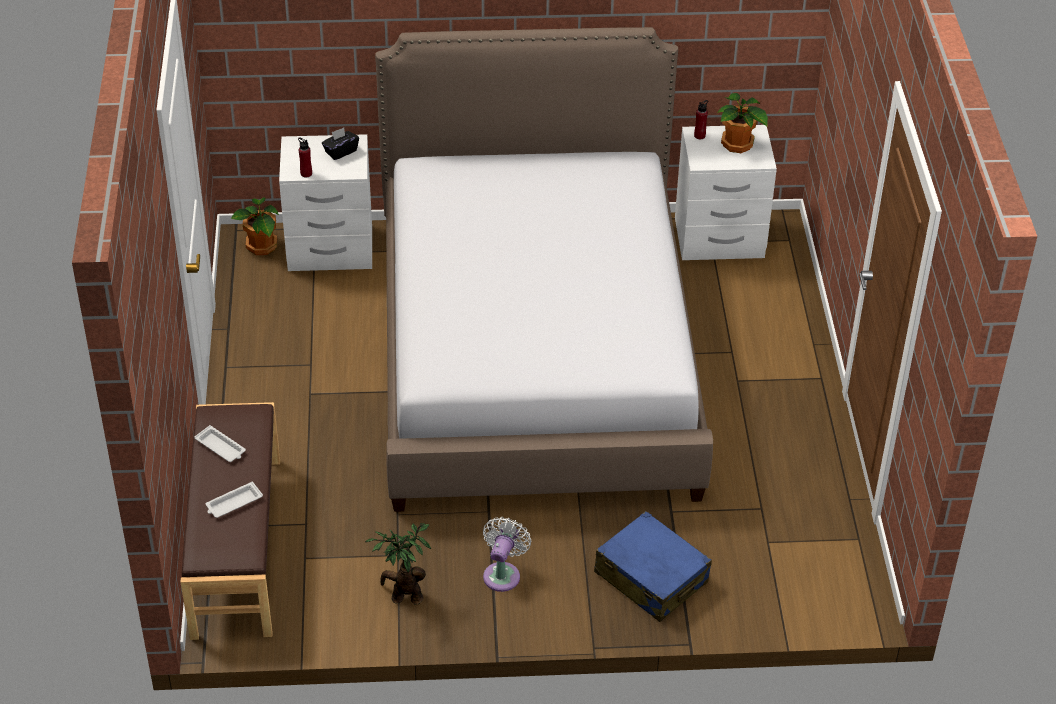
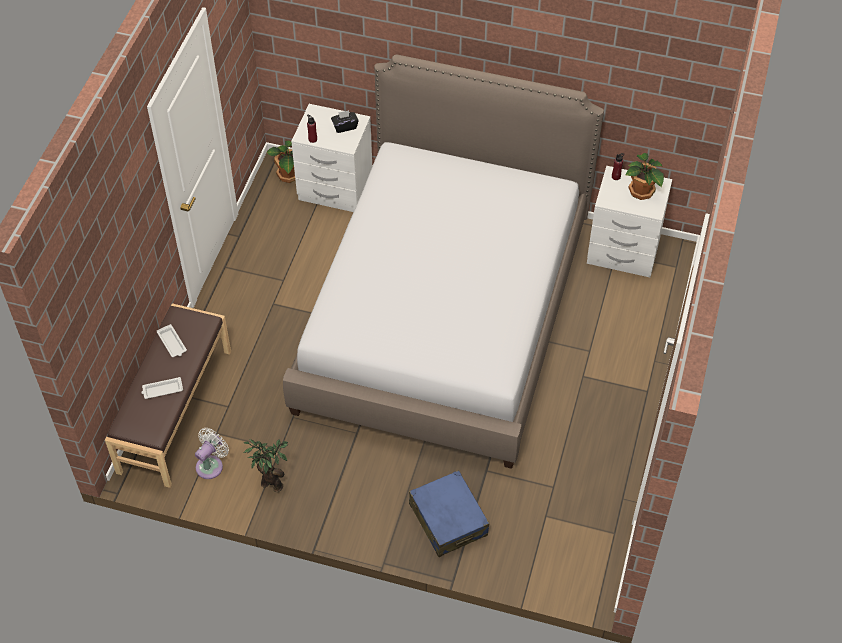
camera: 20 degrees right, 10 degrees up
(503, 573) = (345, 485): white fan -> white fan (211, 465)

